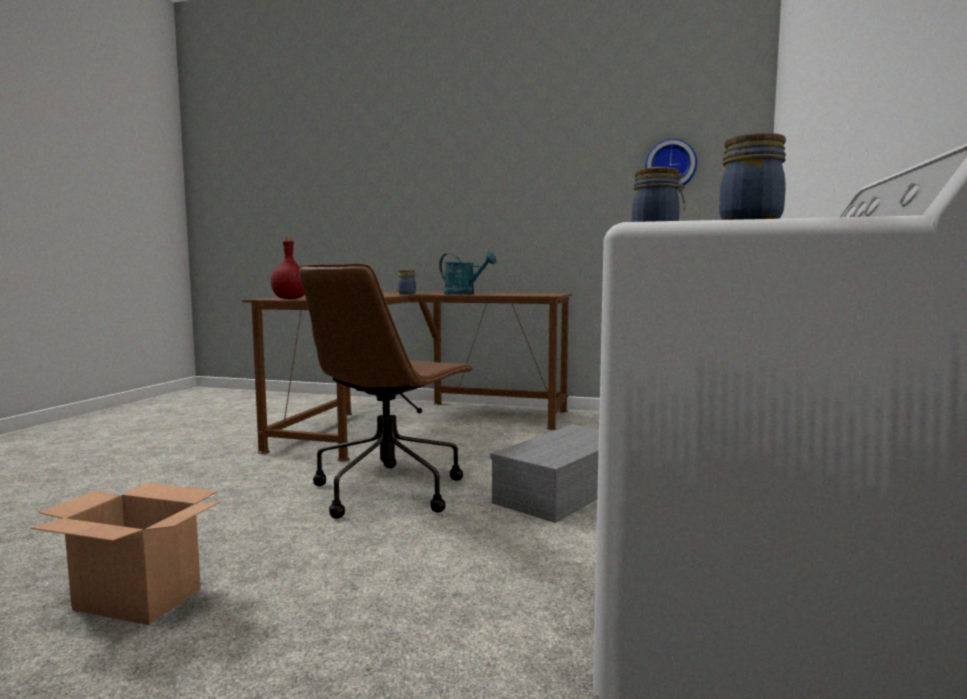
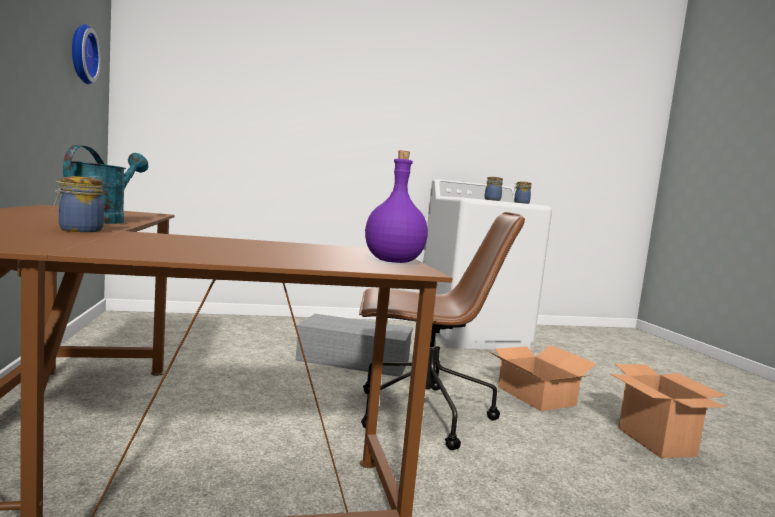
camera: 120 degrees left, 0 degrees up
(290, 299) = (393, 261): red bottle -> purple bottle
(353, 574) = (536, 395): none -> cardboard box

